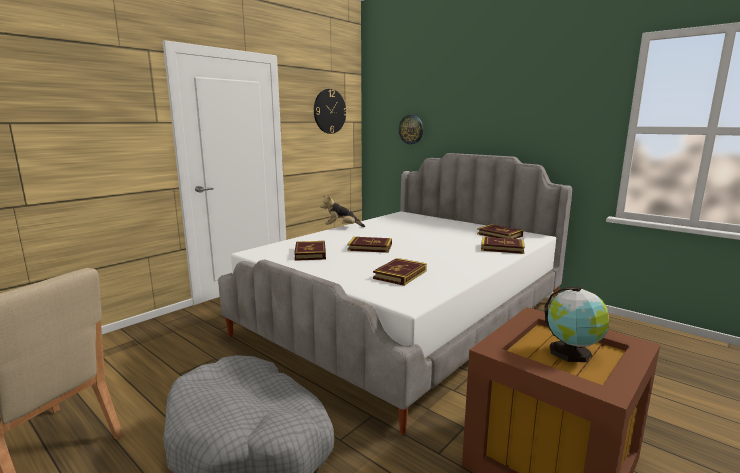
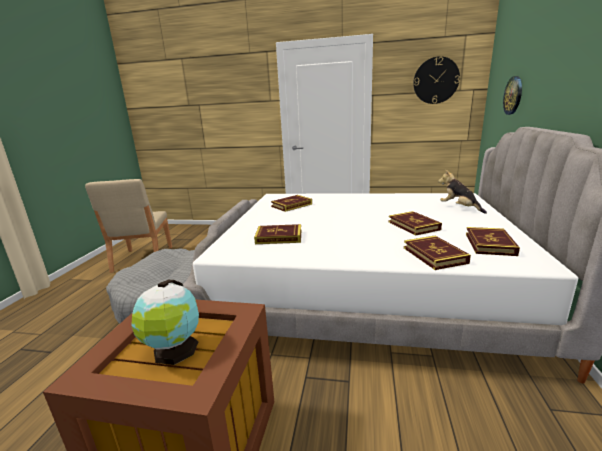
camera: 60 degrees right, 5 degrees up
(342, 227) = (371, 194): plush toy -> plush toy (459, 208)
(370, 247) = (334, 213): book -> book (413, 226)

